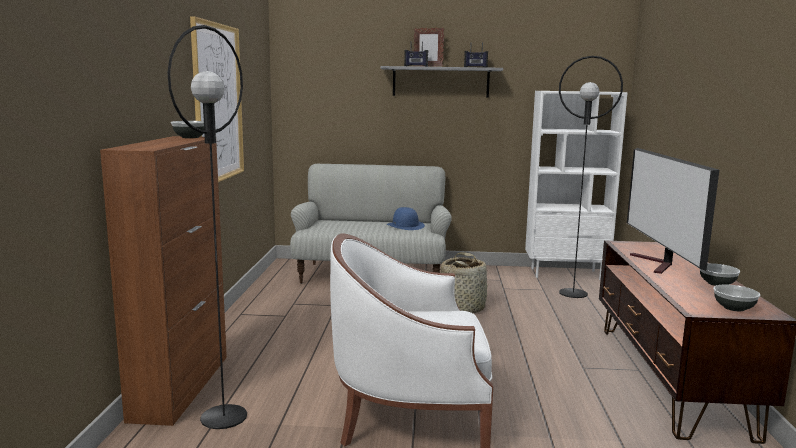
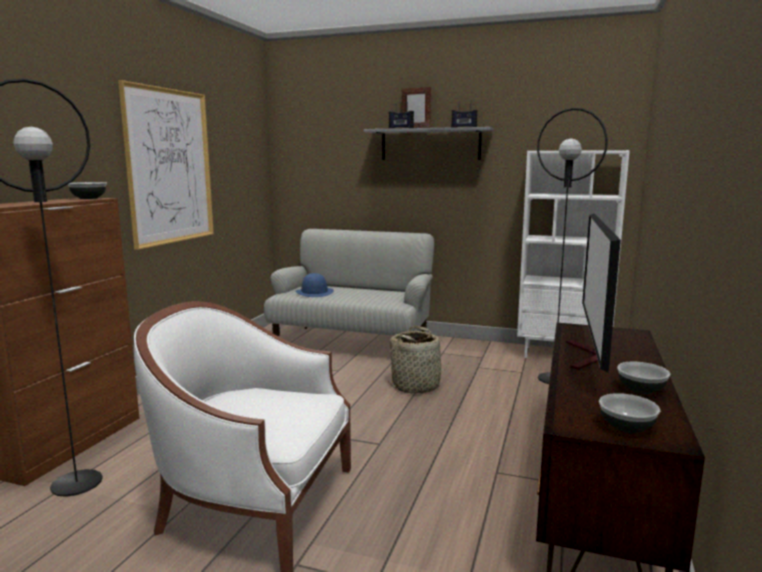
camera: 15 degrees right, 0 degrees up
(405, 226) = (383, 294): blue hat -> blue hat (314, 292)

